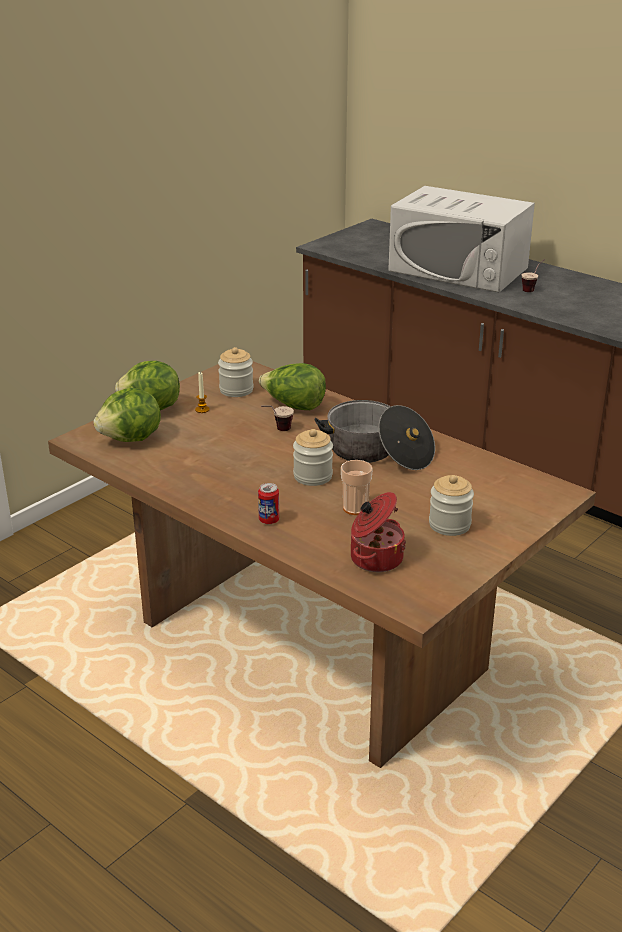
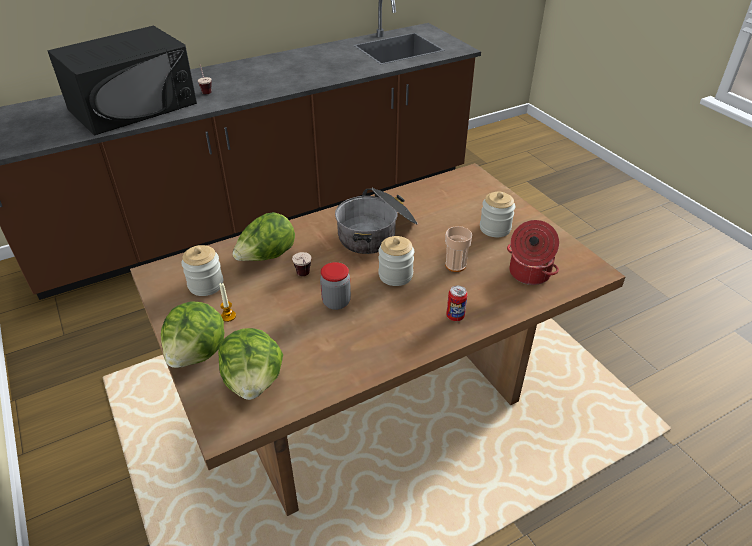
camera: 70 degrees left, 10 degrees up
(251, 453) = (336, 302): none -> jar
(458, 269) = (133, 106): white microwave -> black microwave

